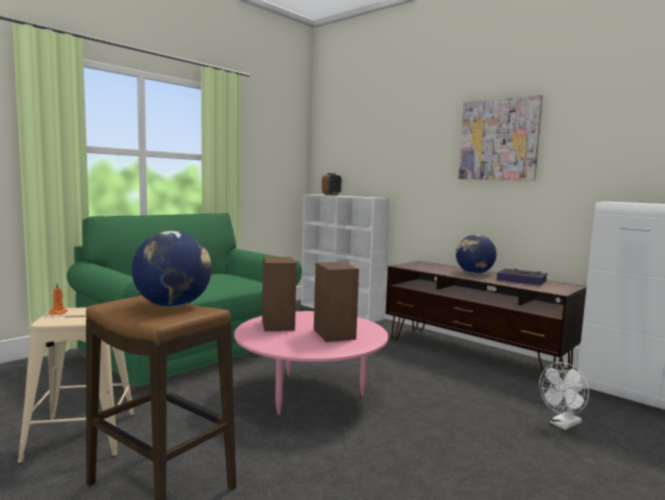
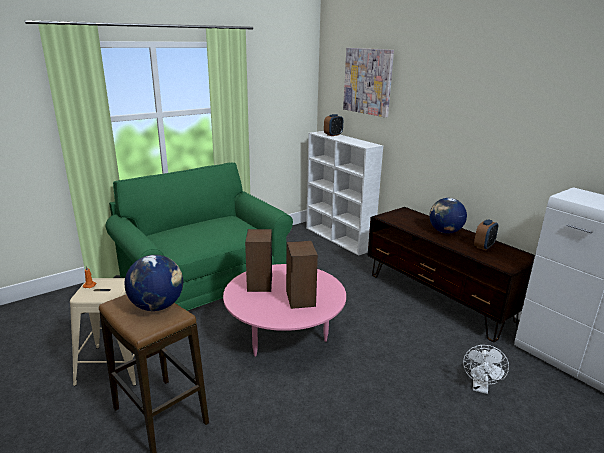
camera: 10 degrees right, 15 degrees up
(499, 140) = (482, 107): picture -> picture (368, 81)
(522, 280) = (484, 246): book -> alarm clock
(563, 424) = (480, 387): white fan -> white fan turned 45 degrees counterclockwise

